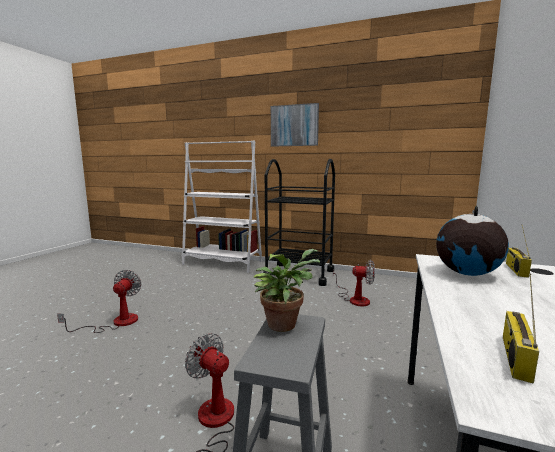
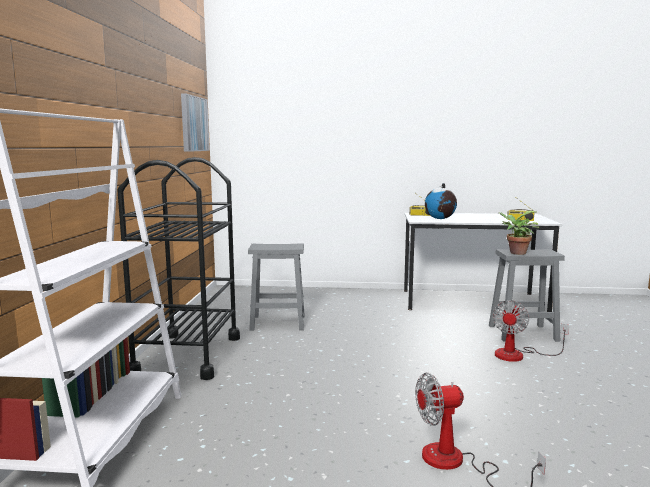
camera: 105 degrees left, 0 degrees up
(294, 125) = (109, 92): picture -> picture (194, 124)
(354, 299) = (277, 323): fan -> grey stool

